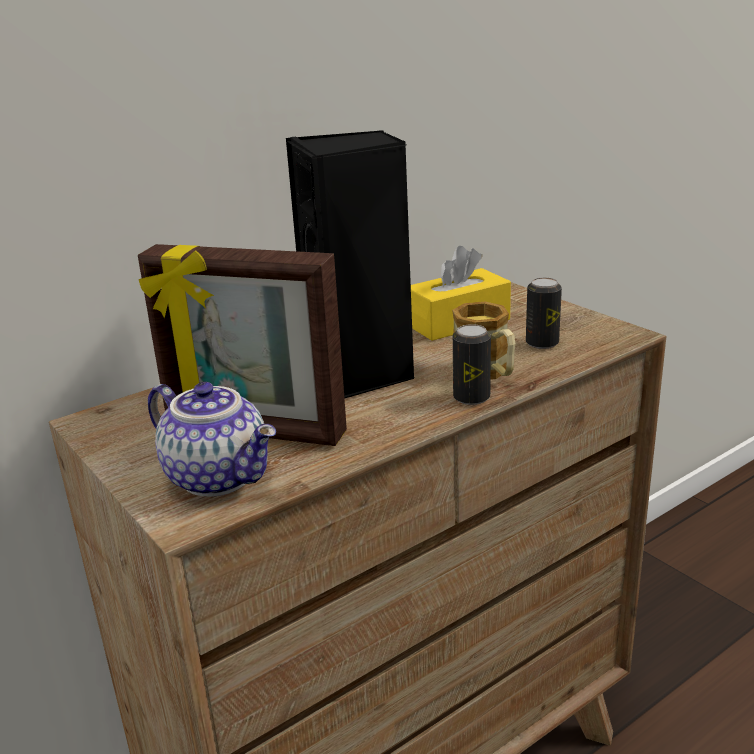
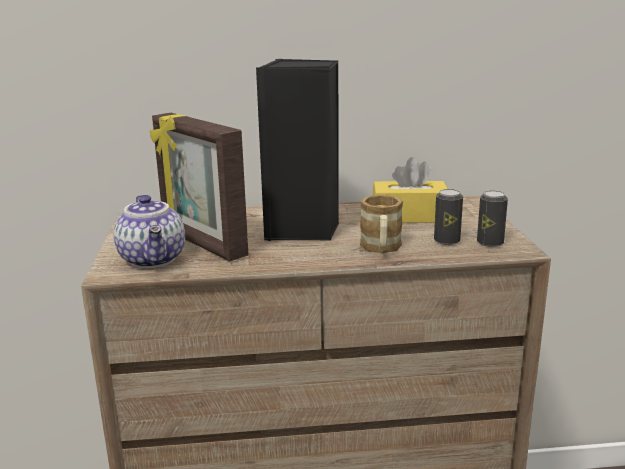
camera: 30 degrees right, 5 degrees down
(471, 397) = (349, 259): can -> can (490, 243)

